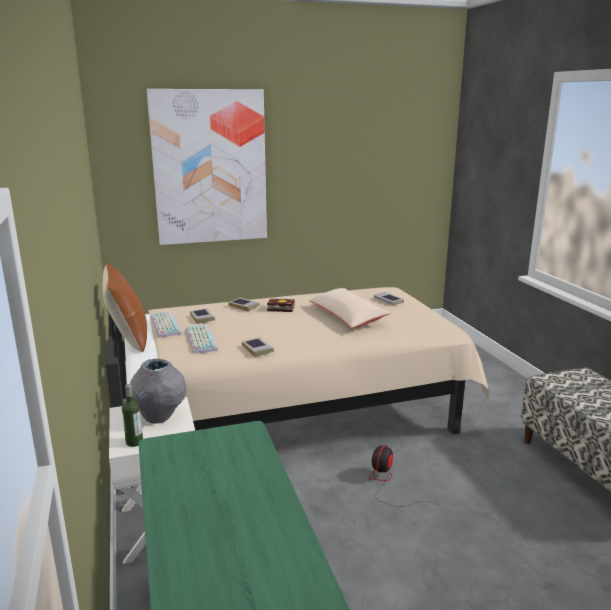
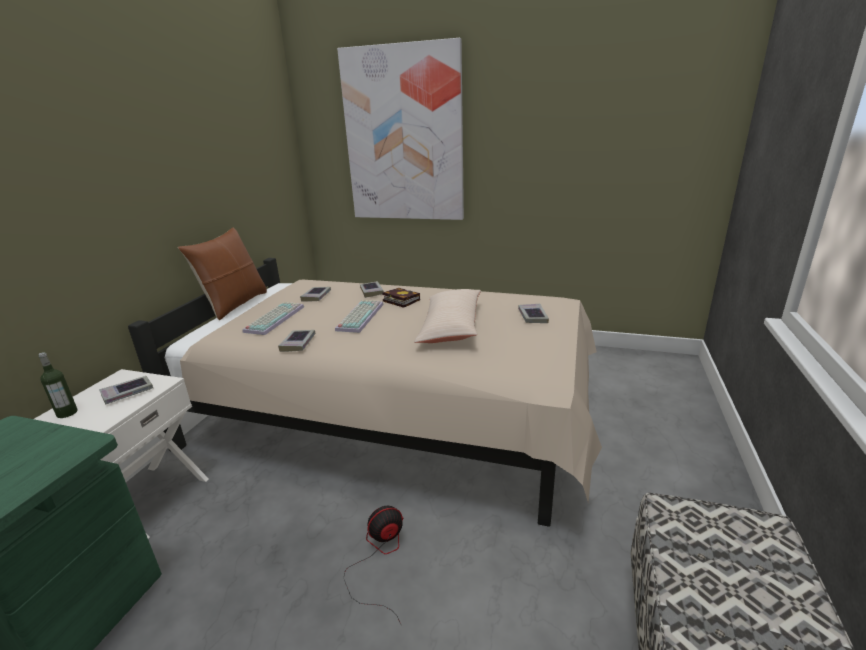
camera: 35 degrees right, 5 degrees up
(159, 417) = (128, 393): grey vase -> book
(164, 324) = (277, 296): keyboard -> keyboard (359, 316)

